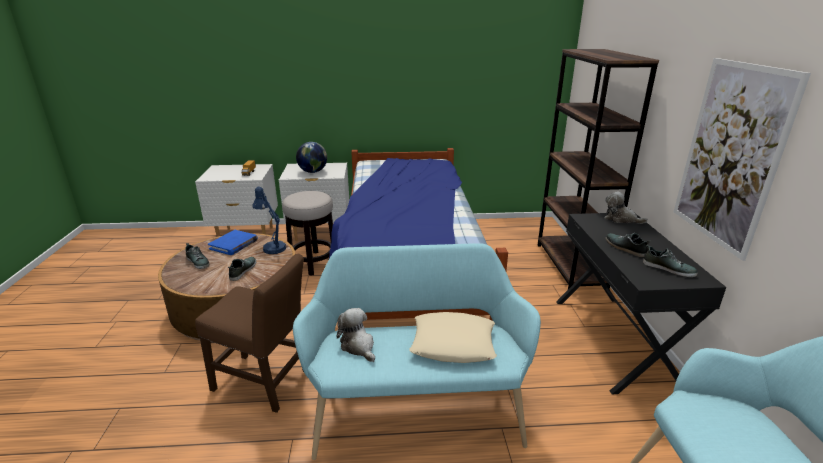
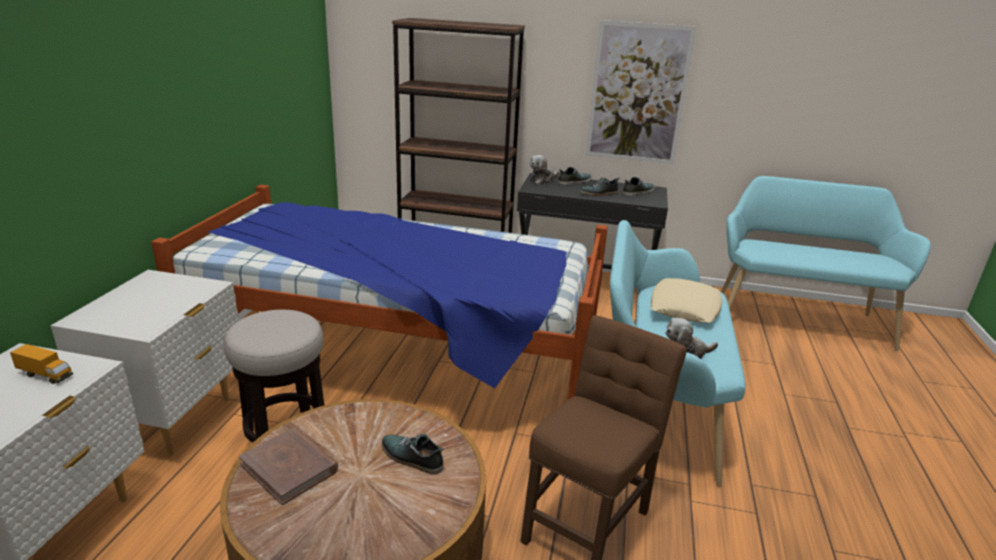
camera: 75 degrees left, 0 degrees up
(198, 262) = (335, 519): shoe -> shoe (574, 181)
(234, 244) = (290, 468): blue book -> brown book
(272, 247) = (342, 420): blue table lamp -> none
(313, 172) = (155, 304): globe -> none

